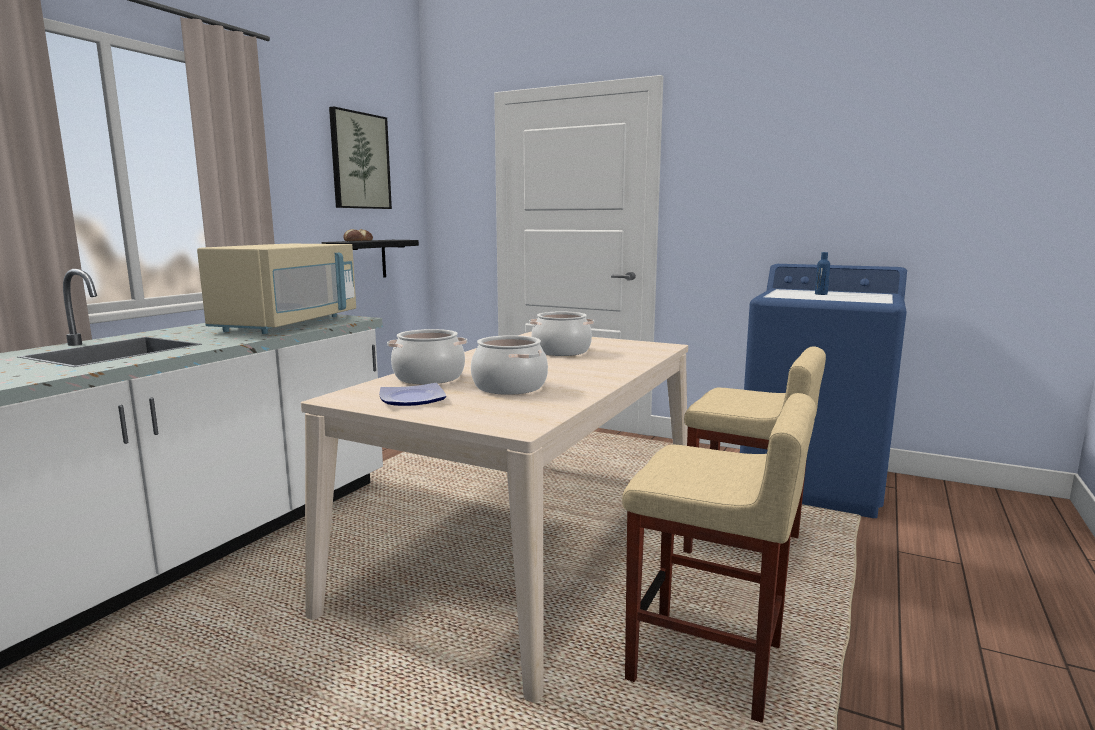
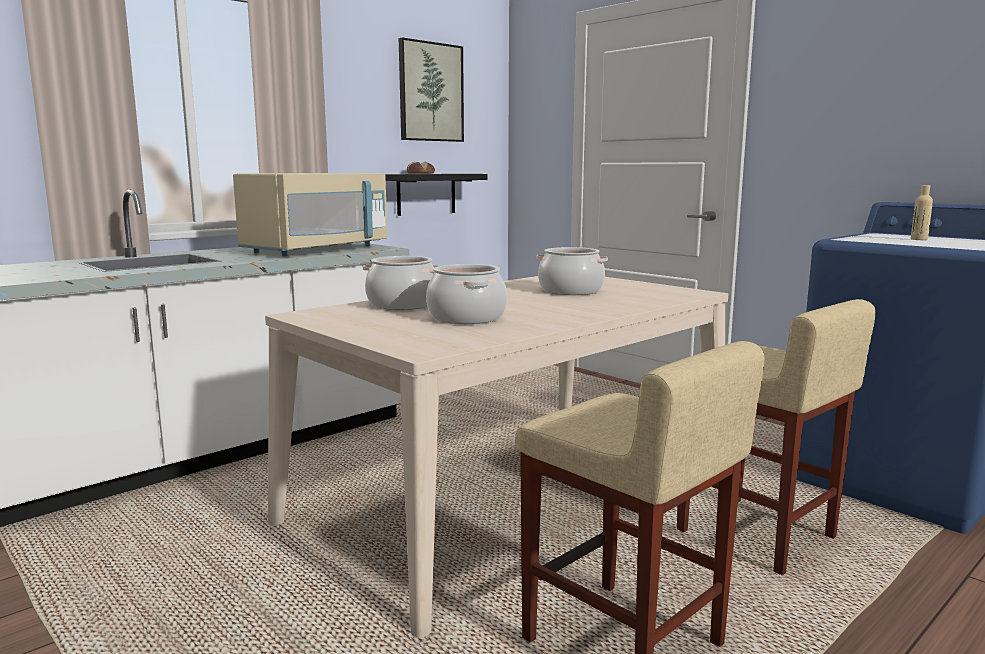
camera: 20 degrees right, 0 degrees up
(414, 399) = (362, 320): plate -> none
(821, 294) = (919, 239): blue bottle -> beige bottle

